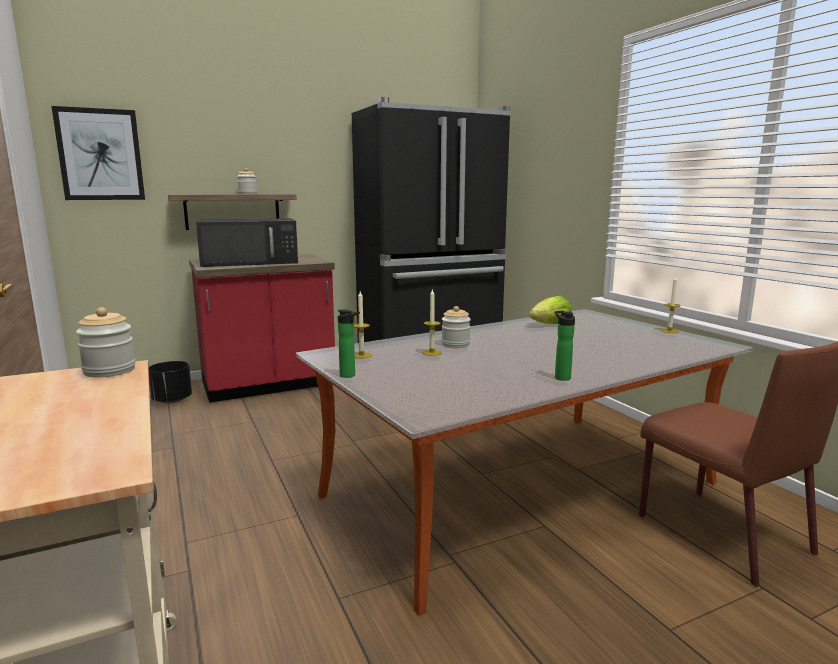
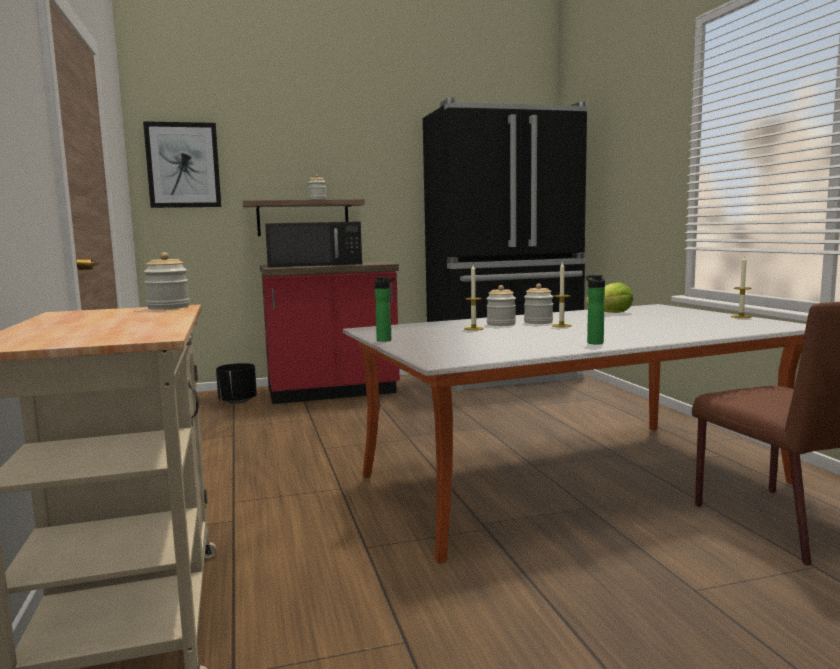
camera: 10 degrees right, 5 degrees down
(361, 355) = (404, 330): candle -> candle (561, 326)
(490, 340) = (538, 322): none -> jar

